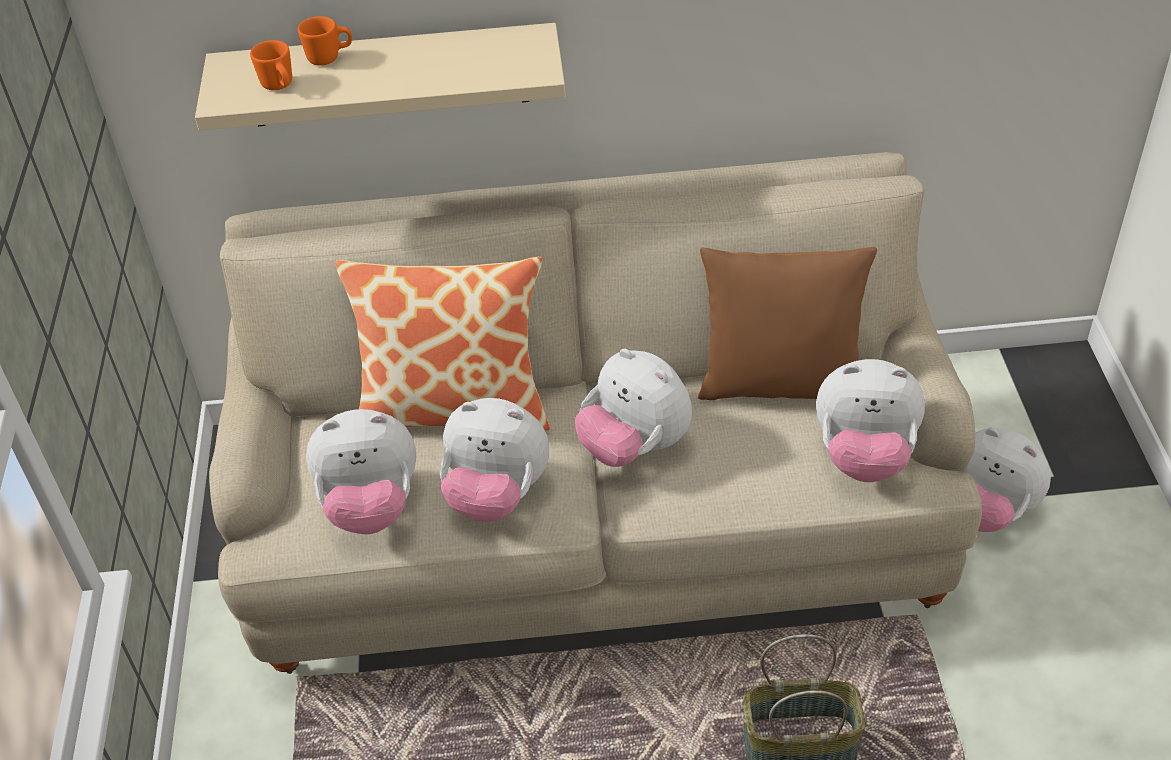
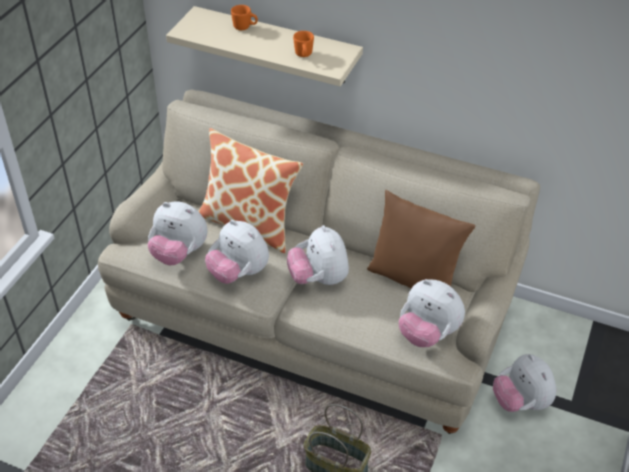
camera: 25 degrees right, 0 degrees up
(280, 86) = (212, 33): orange mug -> orange mug (303, 55)

